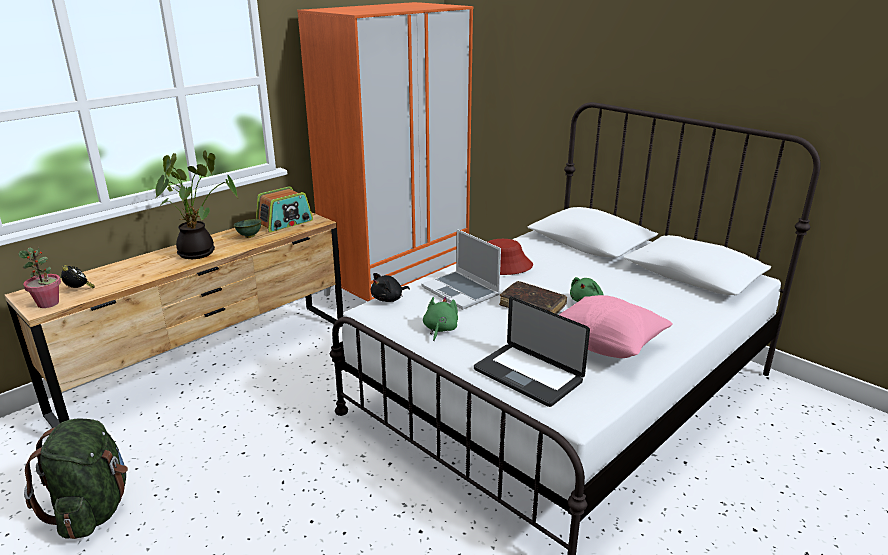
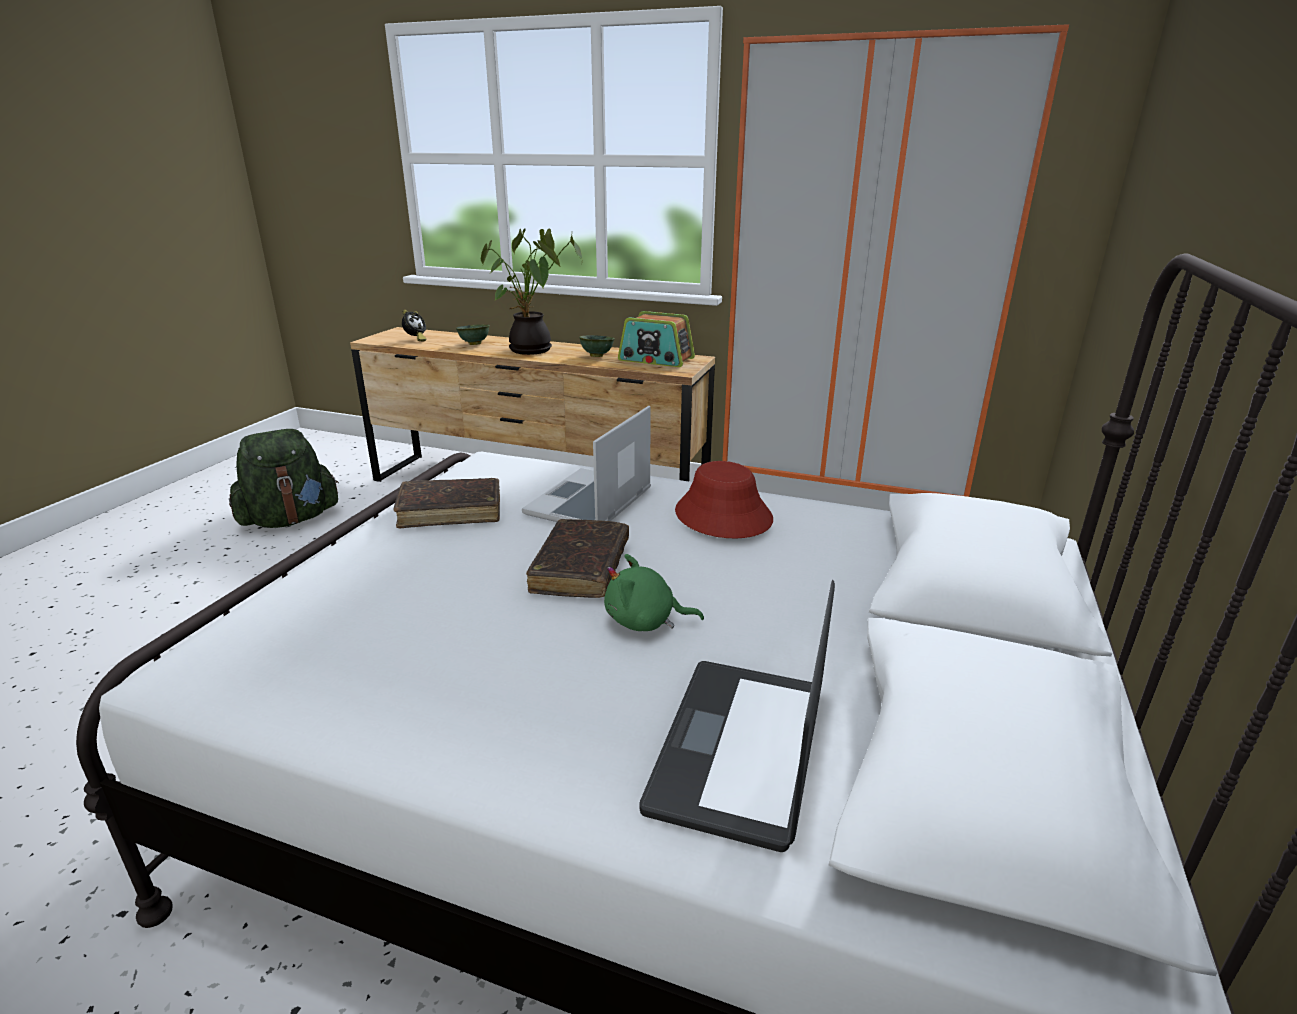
camera: 65 degrees right, 0 degrees up
(48, 303) = (384, 339): potted plant -> none
(141, 269) = (474, 344): none -> green bowl
(389, 299) = (527, 464): black plush toy -> none
(440, 329) = (450, 512): green plush toy -> brown book
(527, 376) = (316, 606): laptop -> laptop (739, 749)
(606, 346) = (454, 675): pink pillow -> none

